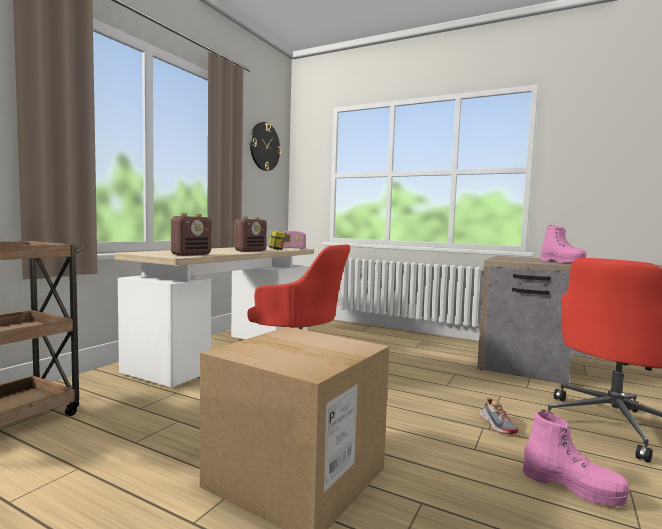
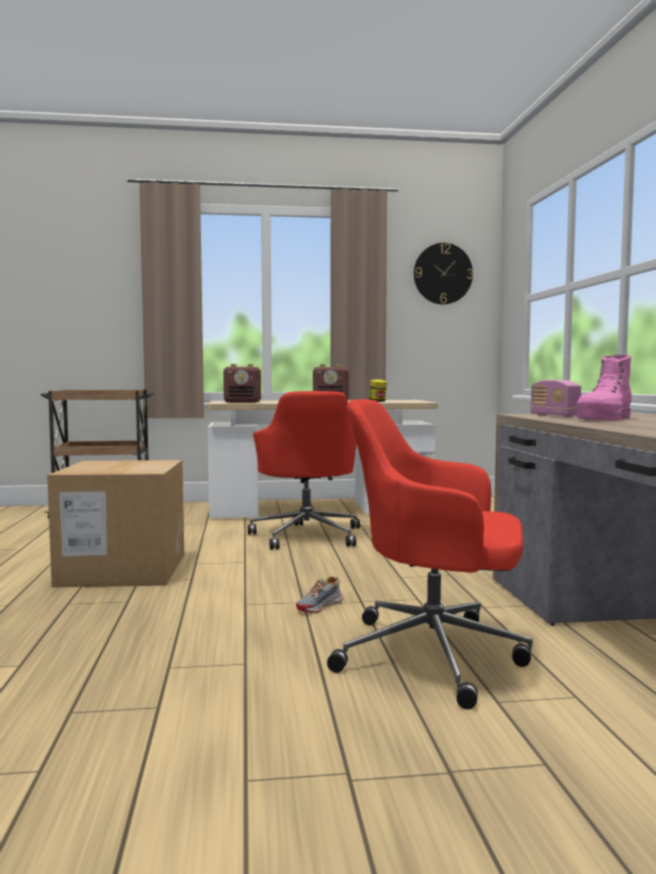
camera: 55 degrees right, 0 degrees up
(292, 248) = (411, 401): radio -> radio (554, 416)
(572, 486) = (218, 641): pink boot -> none

